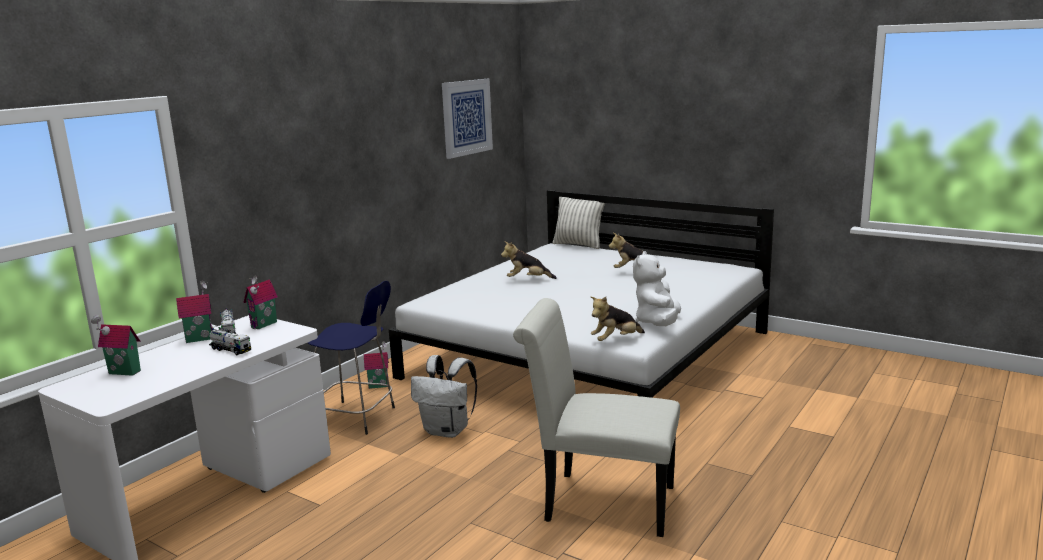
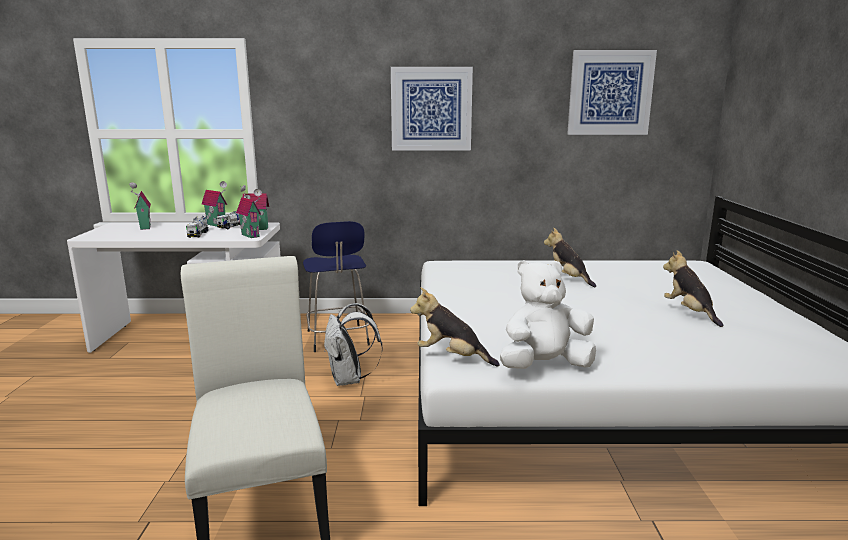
camera: 55 degrees right, 0 degrees up
(352, 152) = (431, 109): none -> picture
(378, 385) = (401, 326): toy house -> toy house (252, 235)
(578, 245) = (723, 270): pillow -> none

